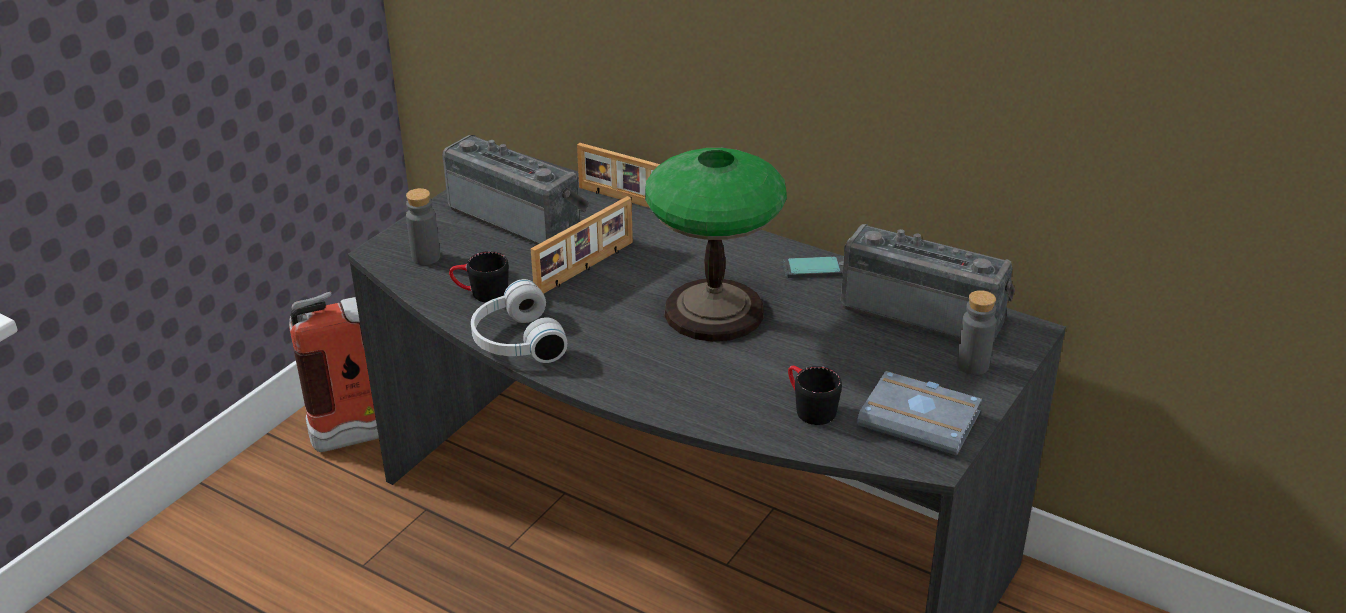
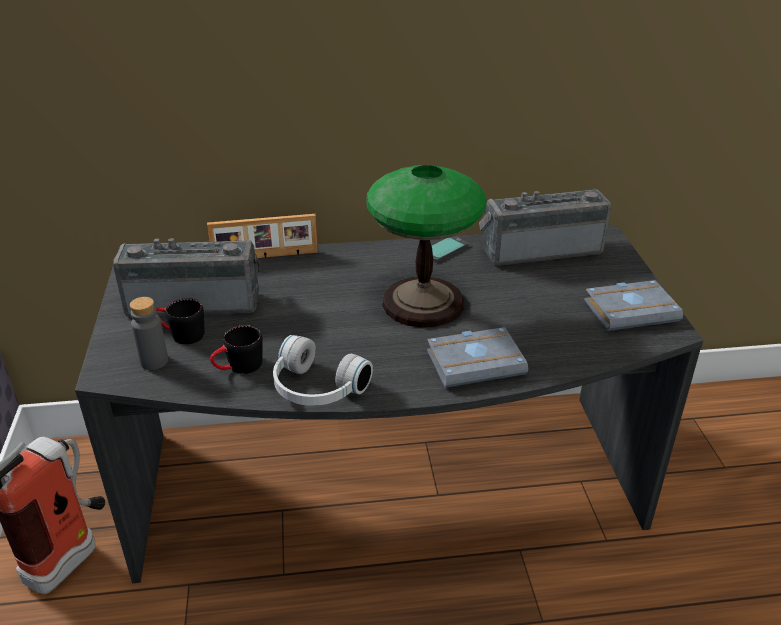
camera: 40 degrees left, 0 degrees up
(586, 268) = (295, 314): picture frame -> none
(684, 388) = (476, 362): none -> grey book
(809, 407) = (565, 335): black mug -> black mug (181, 334)
(972, 365) = (608, 267): grey bottle -> none

